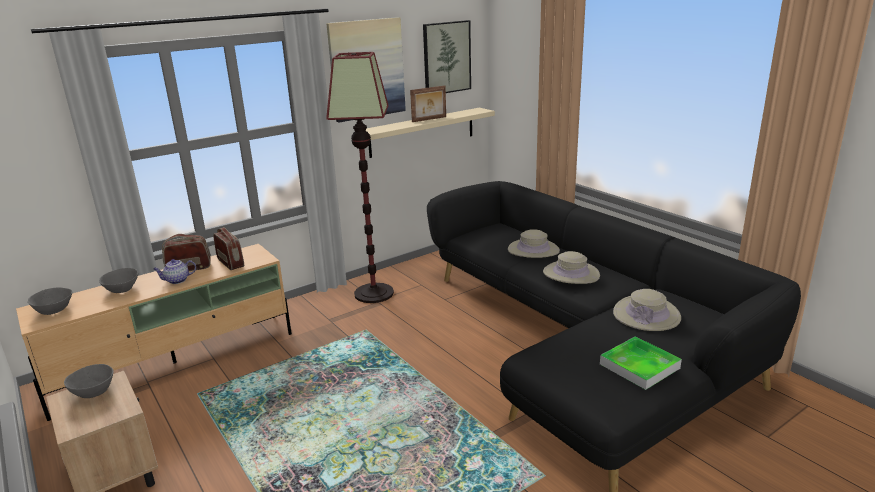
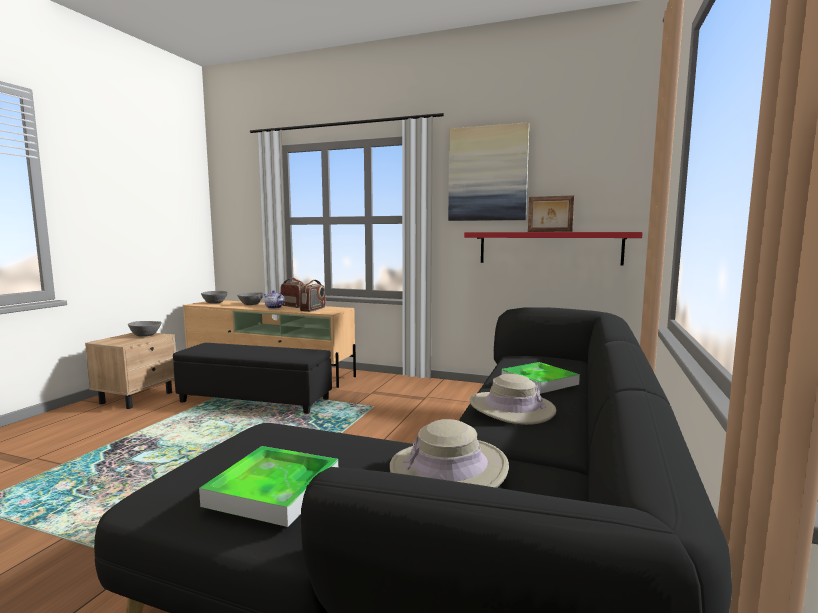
camera: 55 degrees right, 15 degrees down
(256, 388) = (255, 399): none -> black ottoman
(374, 293) = (436, 392): floor lamp -> none
(422, 132) = (549, 248): beige shelf -> red shelf
(446, 57) = (591, 168): picture -> none
(533, 250) = (539, 381): beige hat -> tray

